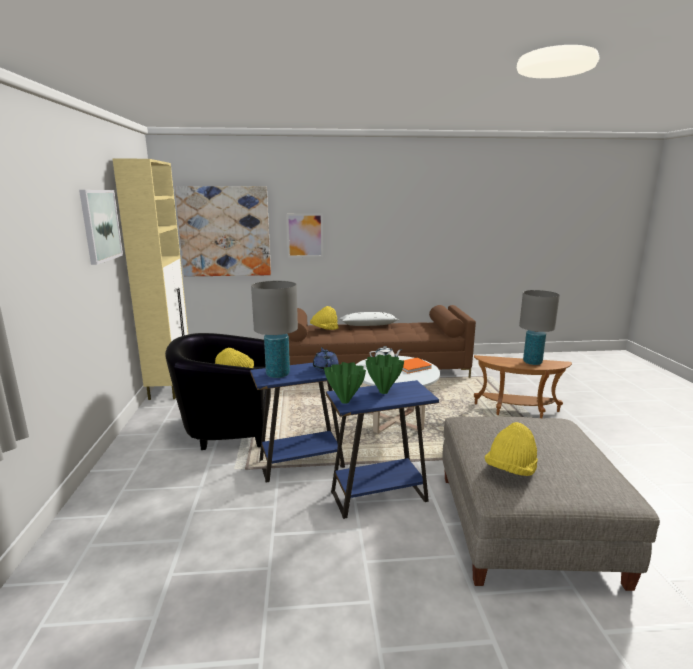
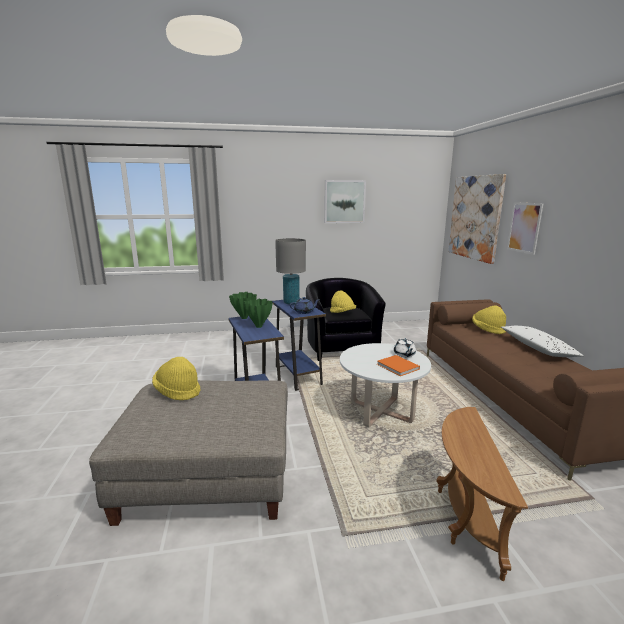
camera: 85 degrees right, 0 degrees up
(170, 386) = (394, 325): beige cabinet -> none
(532, 362) = (481, 455): grey table lamp -> none

